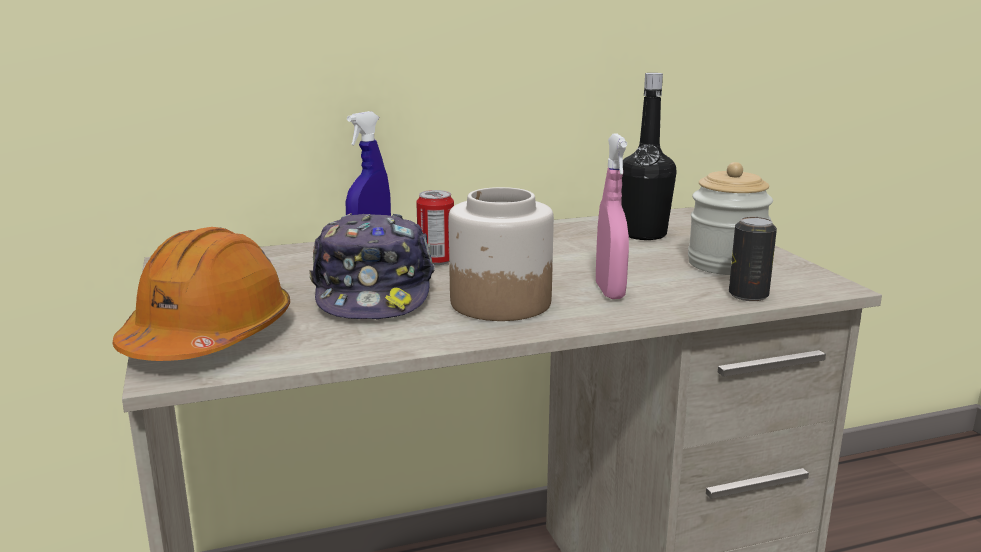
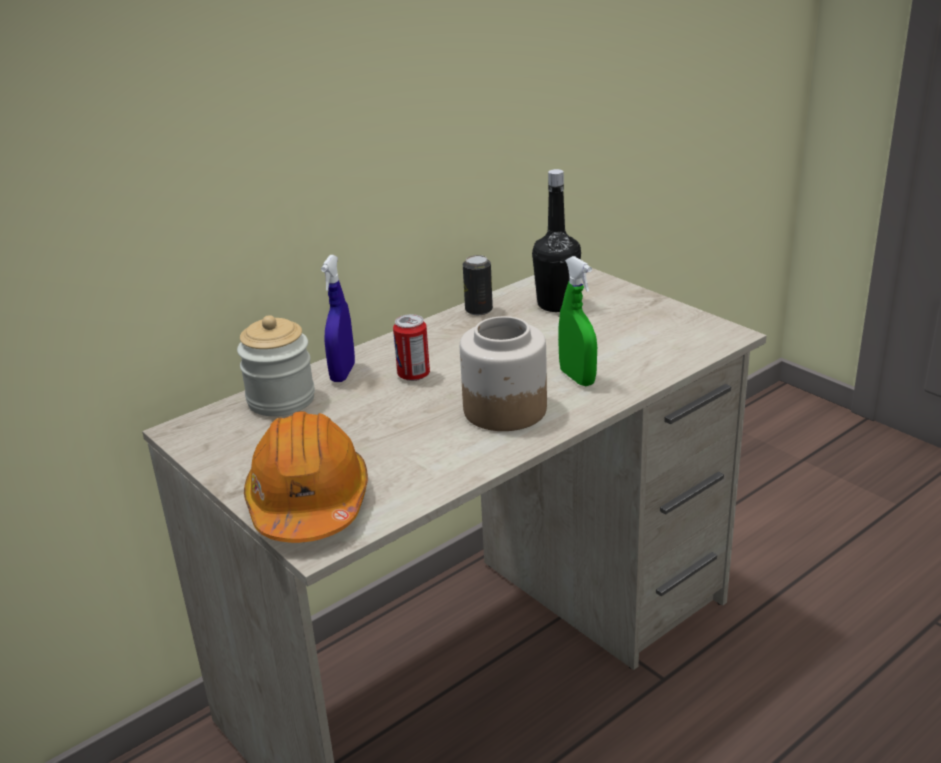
camera: 20 degrees left, 10 degrees up
(374, 291) = (394, 422): cap -> none
(609, 291) = (577, 378): pink spray bottle -> green spray bottle
(725, 264) = (642, 327): jar -> jar (281, 400)
(748, 295) = (678, 358): can -> can (478, 310)

